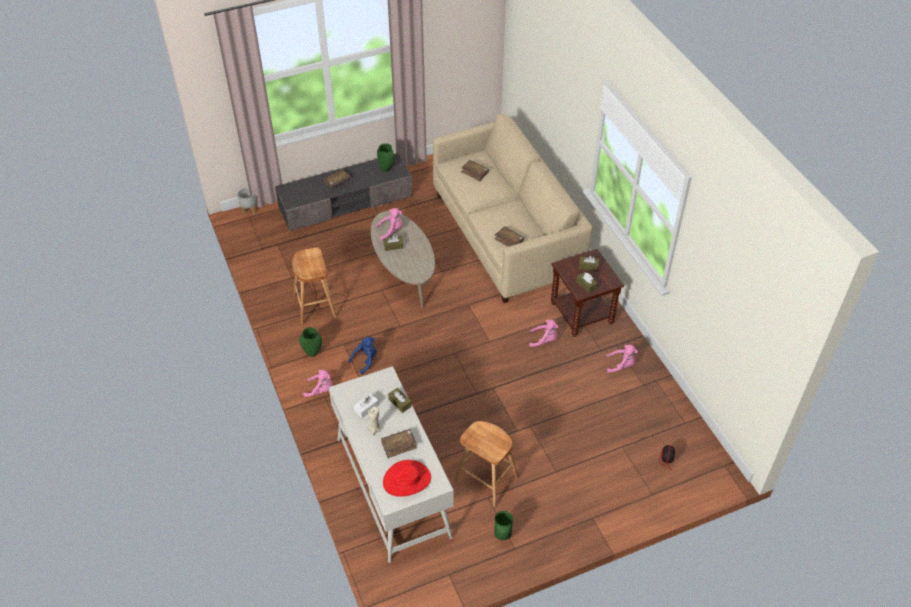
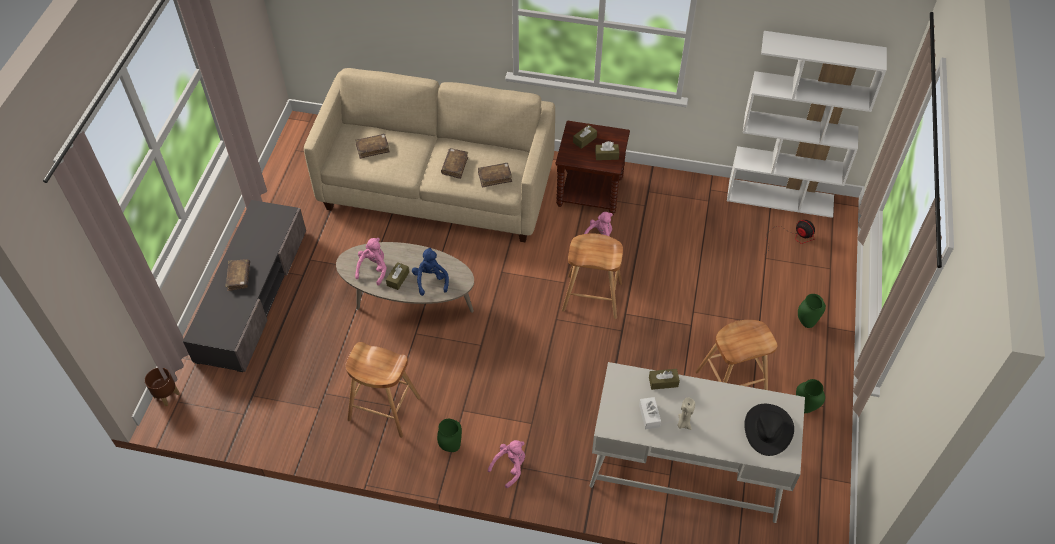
camera: 55 degrees left, 5 degrees up
(250, 210) = (167, 395): grey planter -> brown planter
(365, 360) = (502, 402): blue plush toy -> blue plush toy (431, 280)
(386, 169) = (266, 223): green vase -> green vase (806, 323)
(399, 445) = (719, 413): brown book -> brown book (455, 166)
(407, 480) = (767, 429): red hat -> black hat
(490, 362) = (591, 297): none -> brown stool
(621, 365) = (674, 202): pink plush toy -> none
(693, 428) = (780, 198): none -> white bookcase

